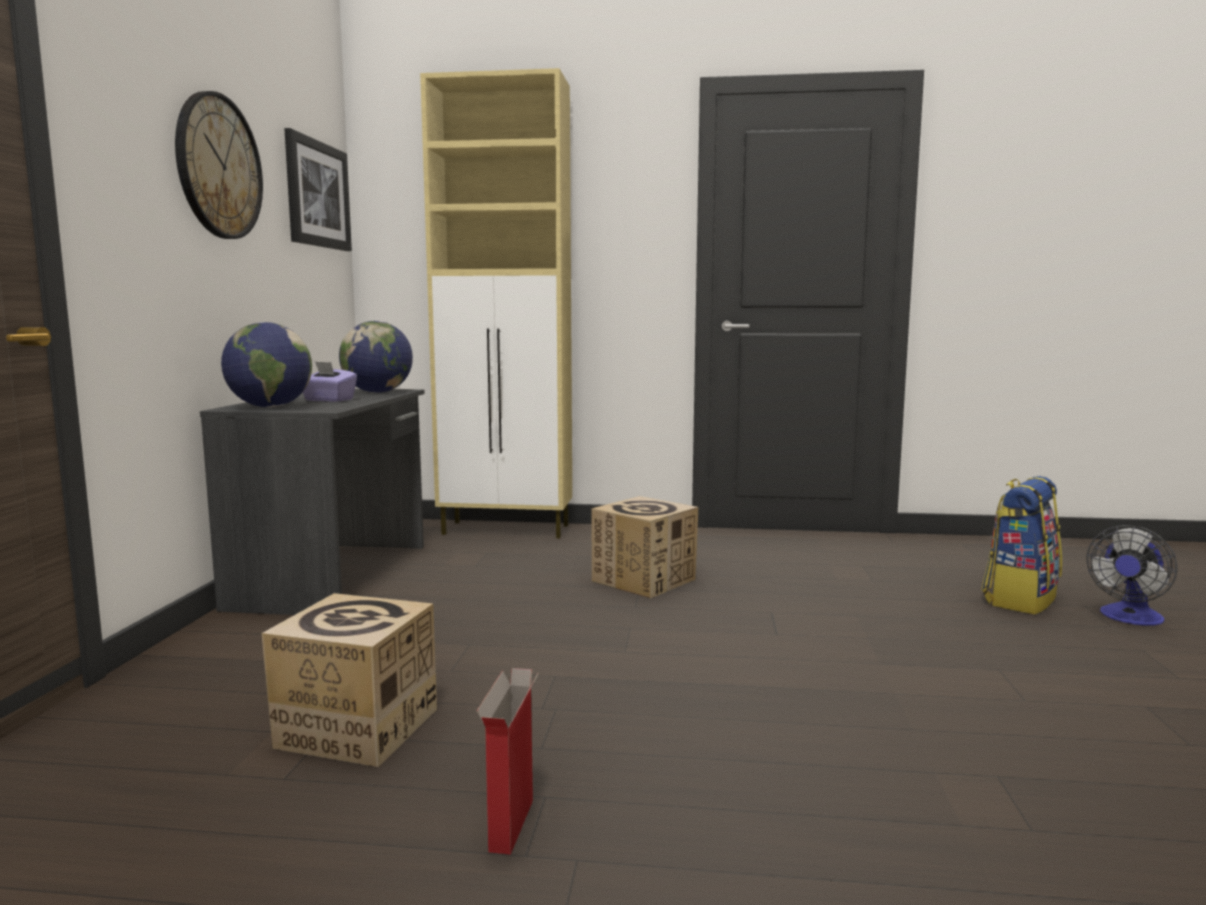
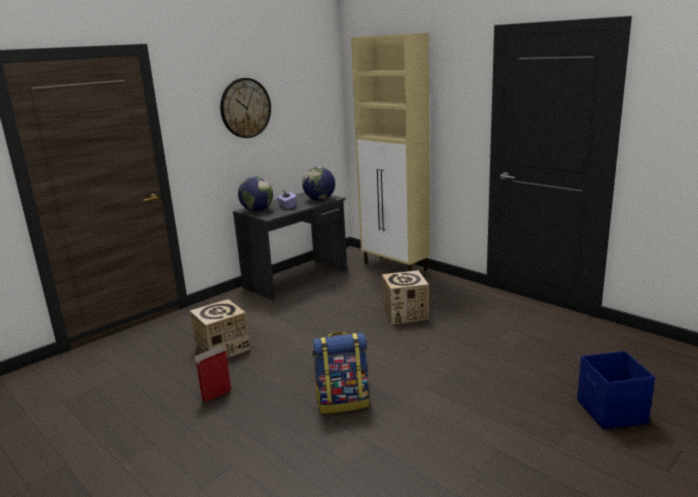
camera: 40 degrees right, 10 degrees up
(317, 194) = (314, 98): picture -> none
(1019, 599) = (572, 380): backpack -> backpack (343, 402)
(1129, 618) = (611, 412): fan -> blue storage box

